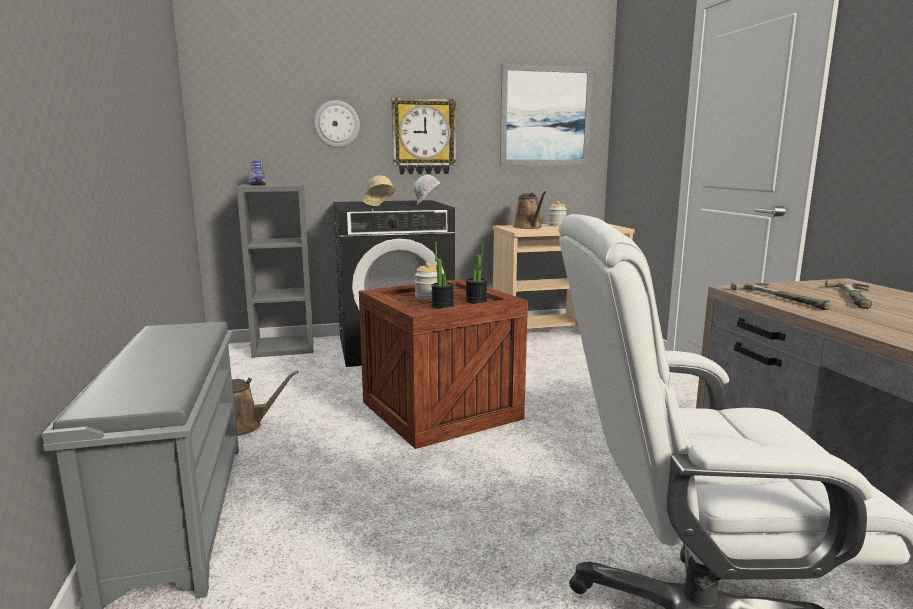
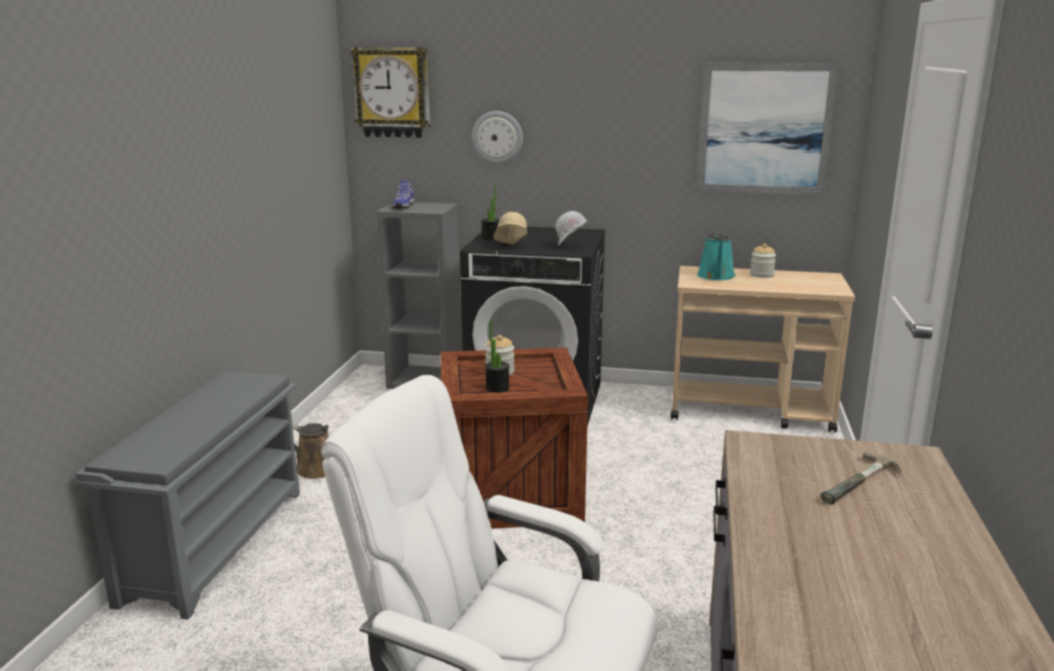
camera: 25 degrees right, 5 degrees up
(423, 137) = (598, 153): wall clock -> wall clock (392, 92)
(476, 301) = (541, 385): potted plant -> potted plant (490, 238)
(529, 227) = (716, 276): brown watering can -> turquoise watering can
(784, 298) = (770, 467): hammer -> none

